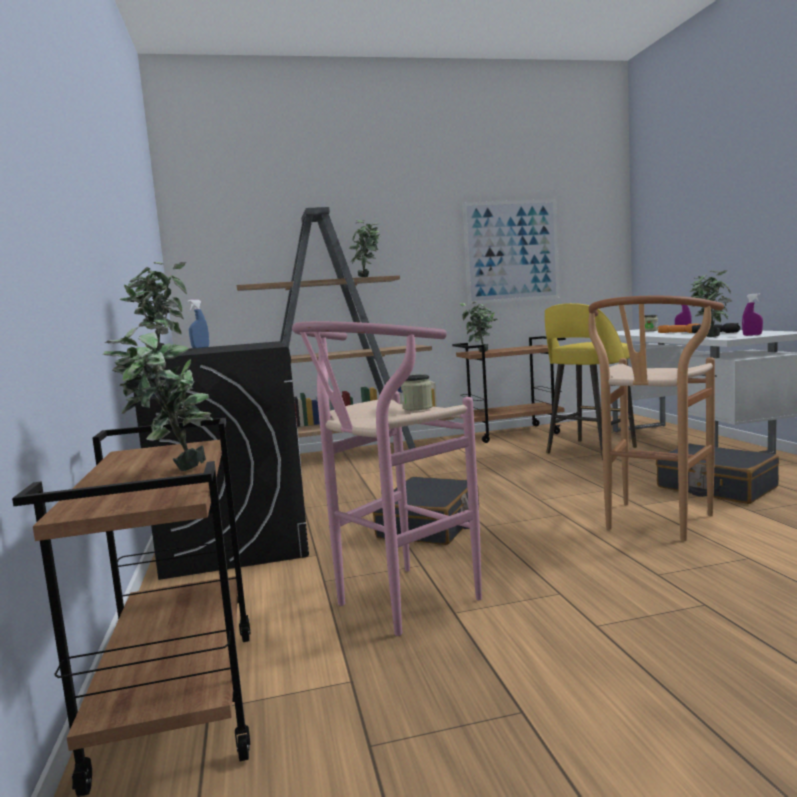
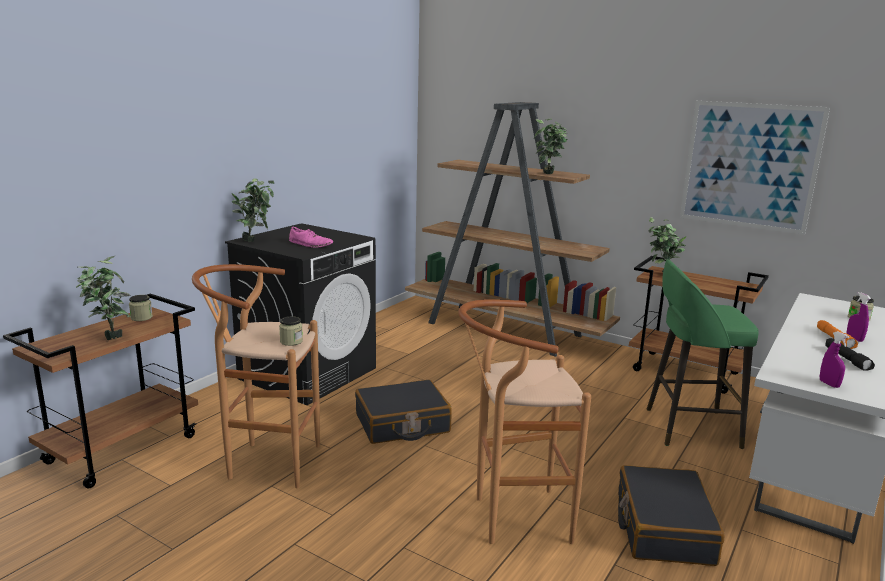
camera: 45 degrees right, 10 degrees up
(144, 455) = (141, 318): none -> jar
(200, 348) = (318, 231): blue spray bottle -> none
(243, 347) = (310, 244): none -> pink shoe
(396, 605) = (265, 462): pink stool -> brown stool
(589, 451) = (689, 428): yellow stool -> green stool
(709, 336) = (791, 363): potted plant -> none

